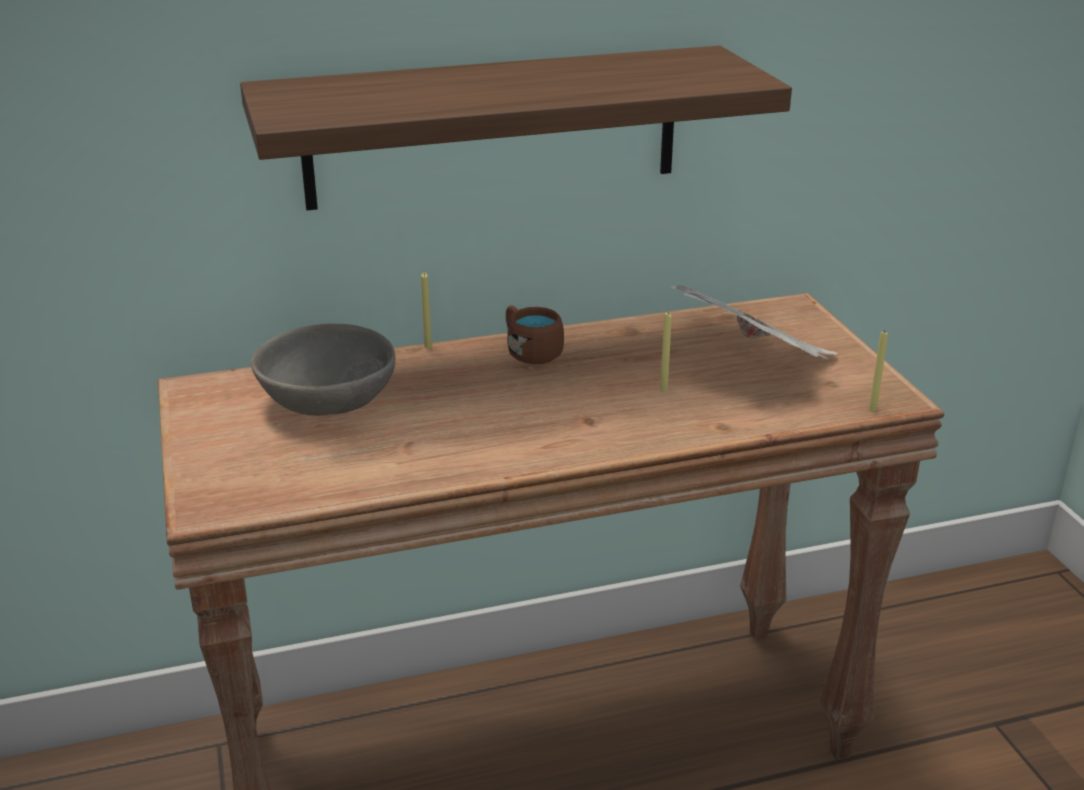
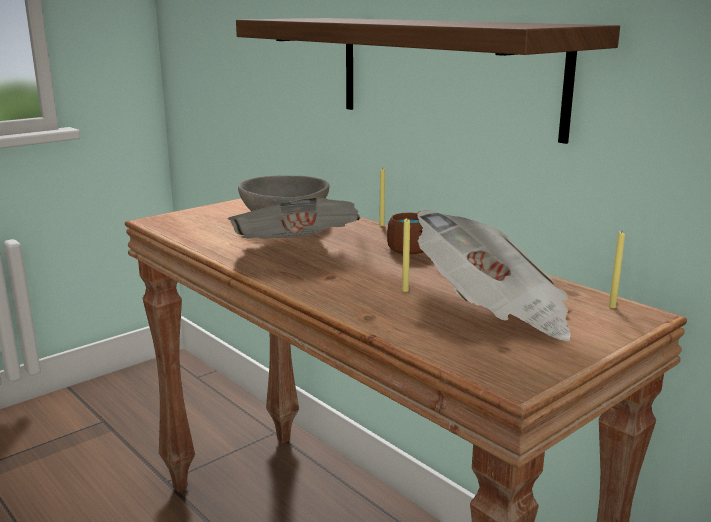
camera: 65 degrees right, 10 degrees down
(497, 426) = (296, 256): none -> newspaper
(872, 409) = (474, 373): yellow candle -> yellow candle (612, 306)

